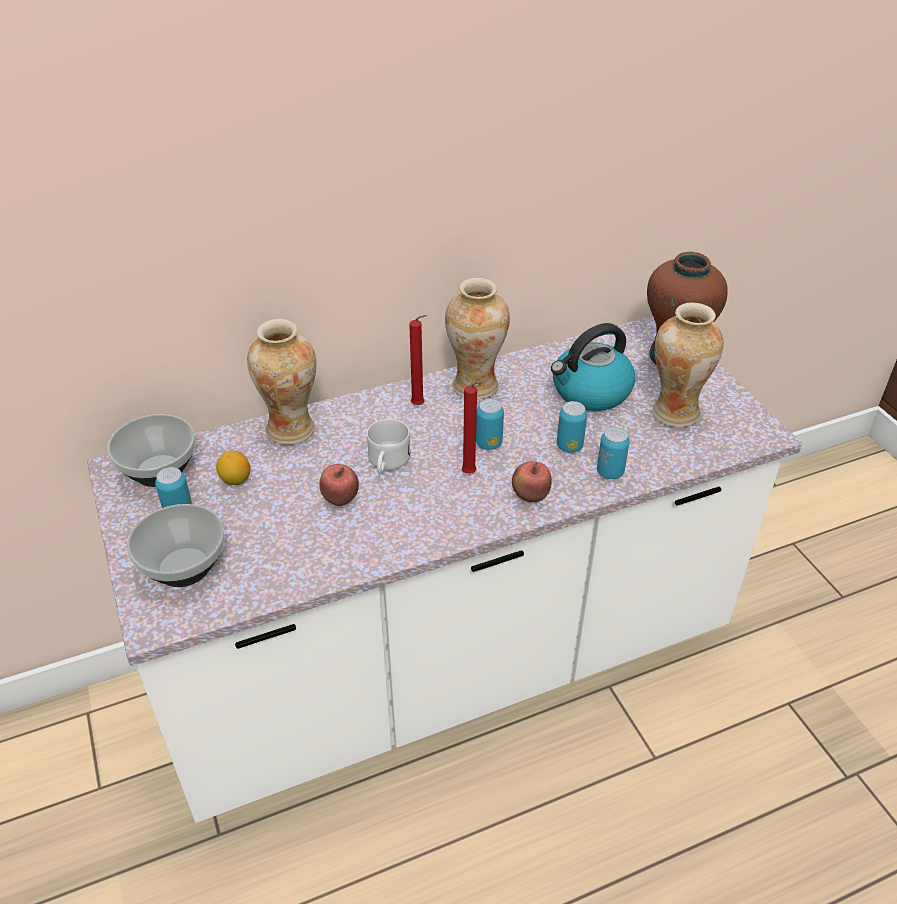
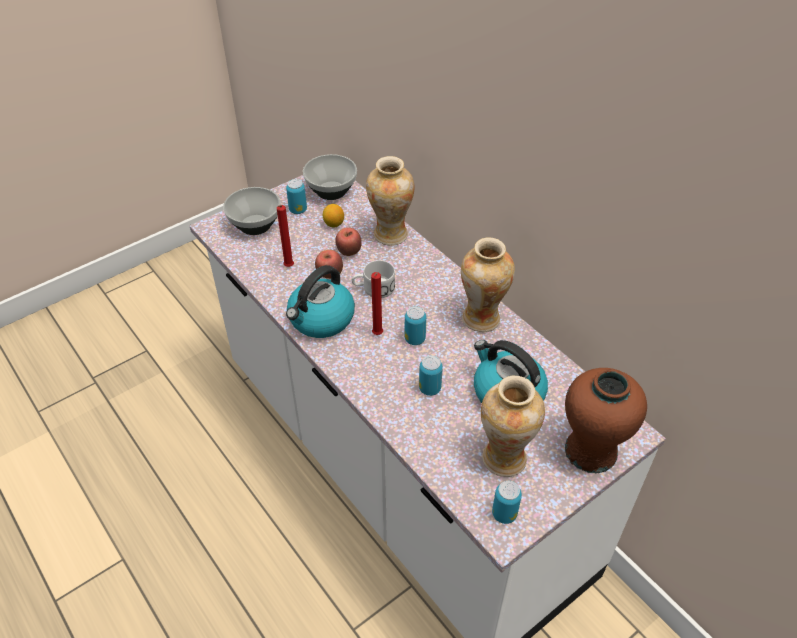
camera: 75 degrees right, 5 degrees up
(419, 405) = (443, 292): red candle -> red candle (288, 267)
(423, 521) = (321, 319): none -> kettle
(530, 497) = (362, 373): apple -> apple (349, 252)
(610, 472) = (407, 419): can -> can (504, 514)

